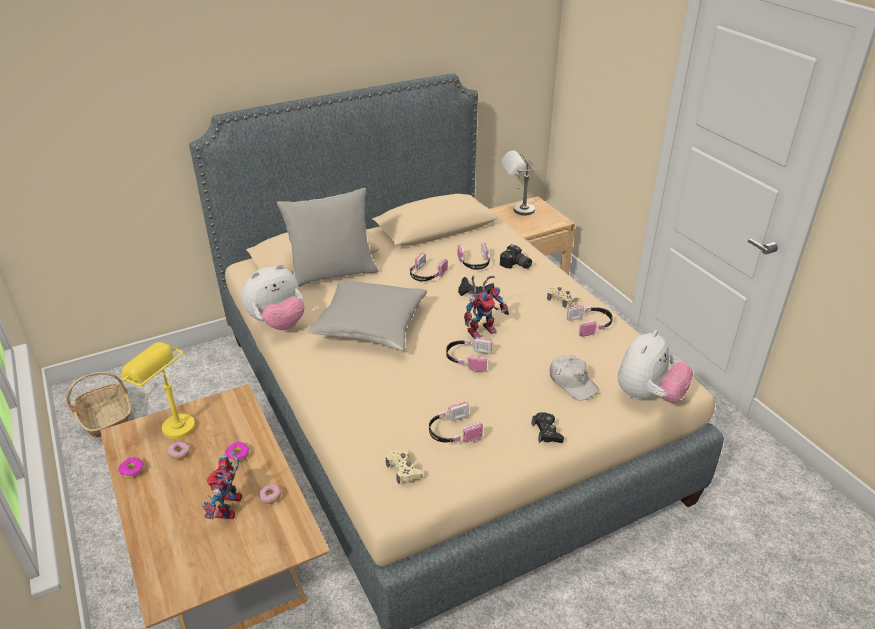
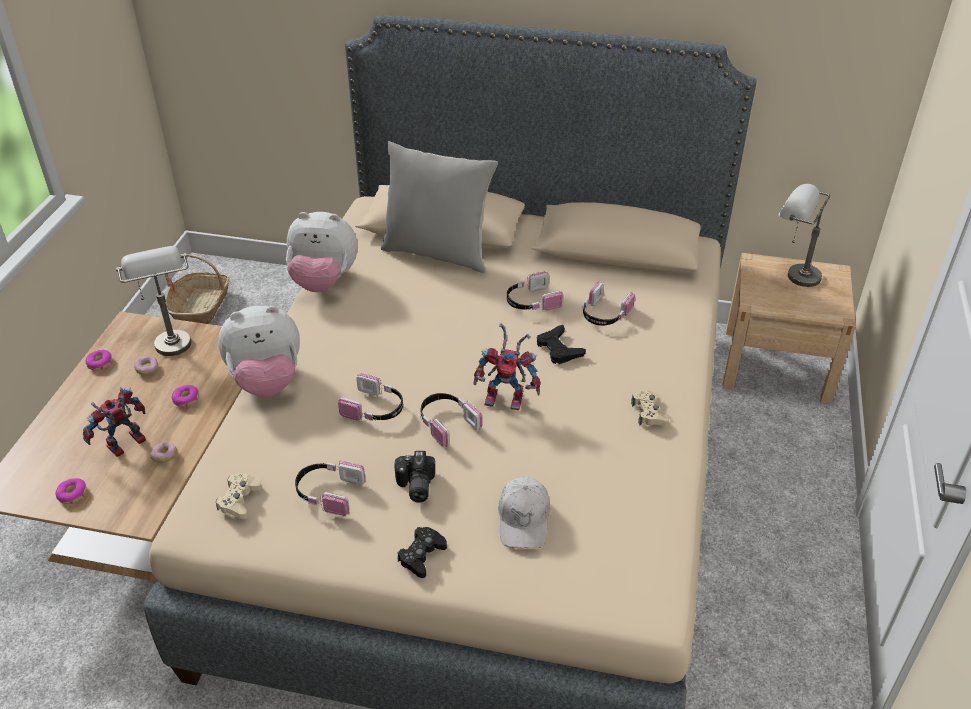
camera: 40 degrees right, 5 degrees up
(169, 425) = (170, 337): yellow table lamp -> grey table lamp
(230, 562) = (72, 494): none -> donut
(370, 326) = (401, 331): grey pillow -> none
(516, 265) = (650, 341): camera -> camera (414, 486)
(591, 325) = (642, 464): headphones -> headphones (375, 409)
(648, 396) = (592, 592): plush toy -> plush toy (266, 382)

